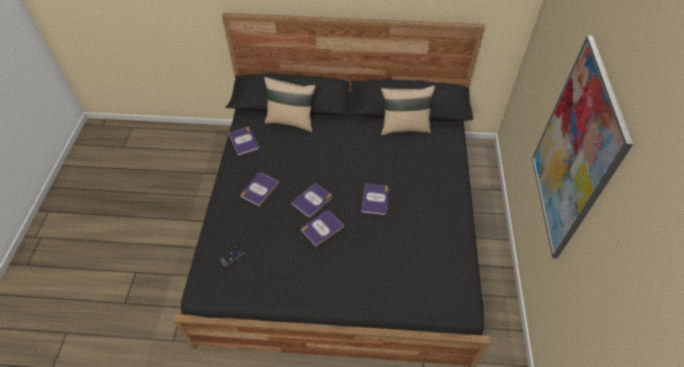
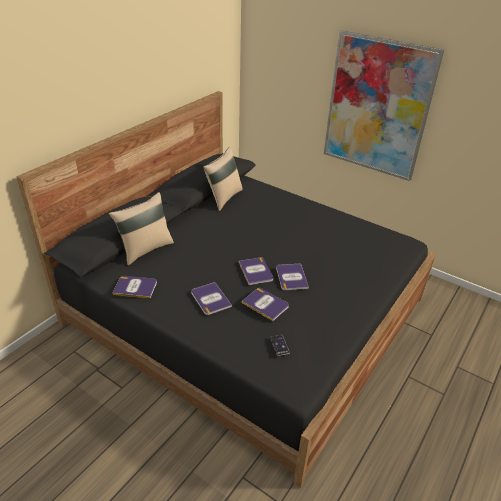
camera: 60 degrees left, 15 degrees down
(375, 199) = (284, 240): book -> book (265, 304)

